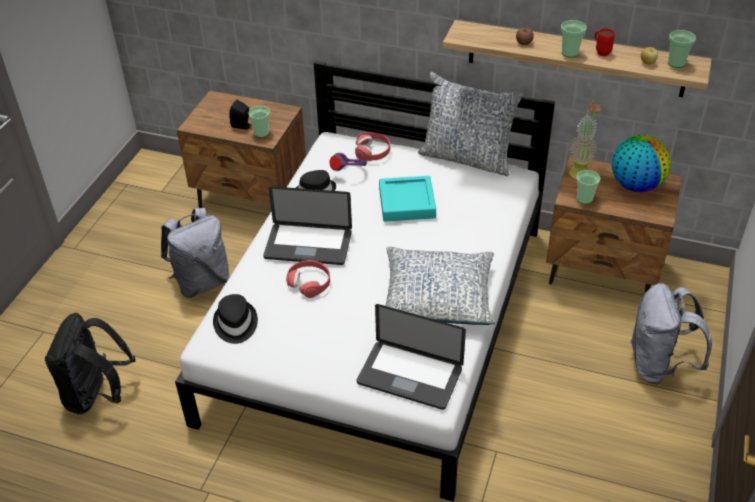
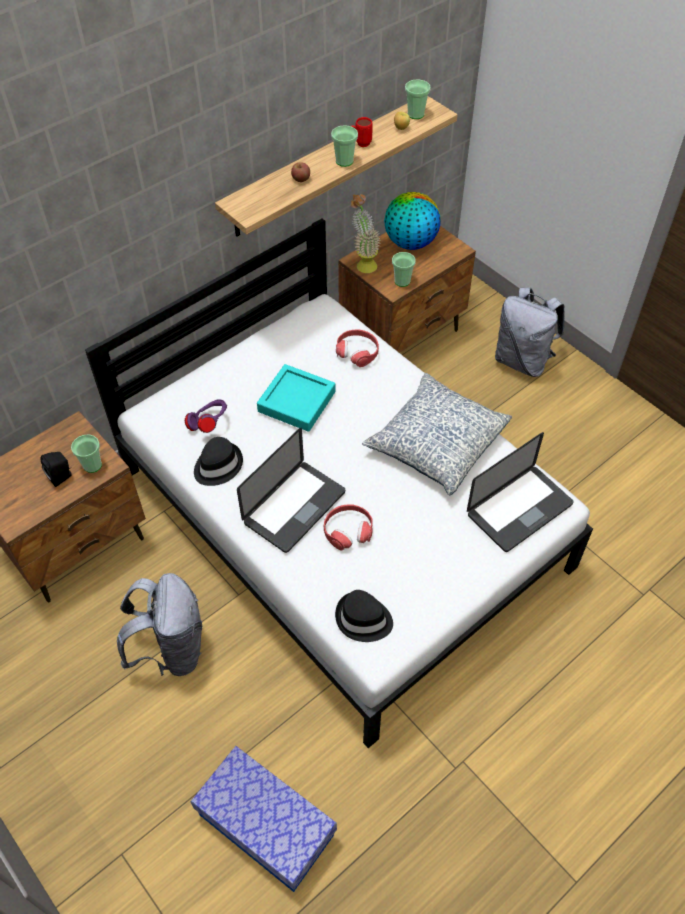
camera: 60 degrees left, 10 degrees up
(97, 395) = (266, 825): black backpack -> storage box
(372, 151) = (195, 390): red headphones -> red headphones (357, 352)
(467, 158) = (267, 328): pillow -> none

